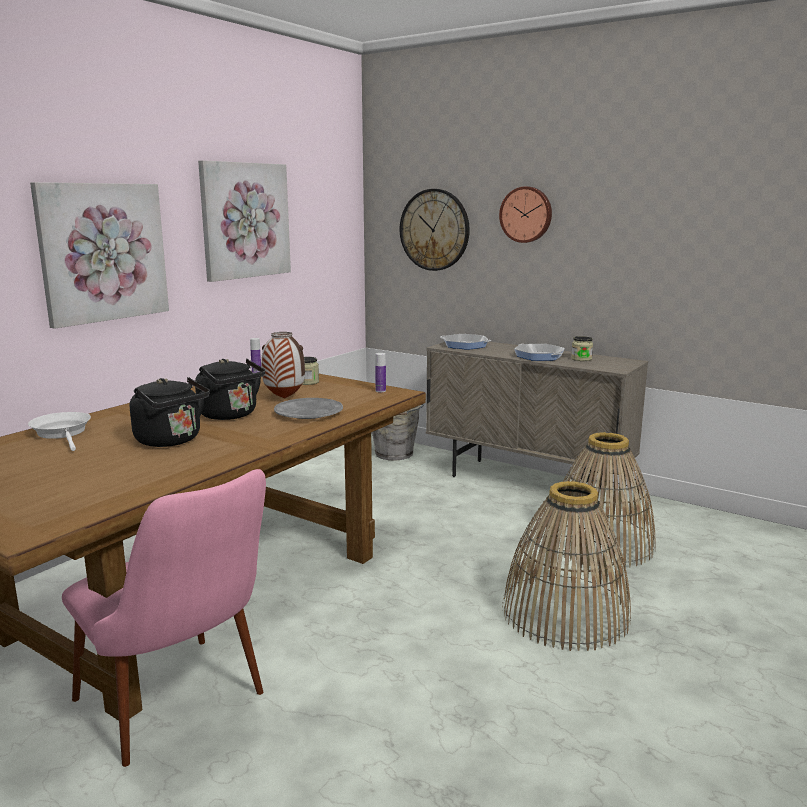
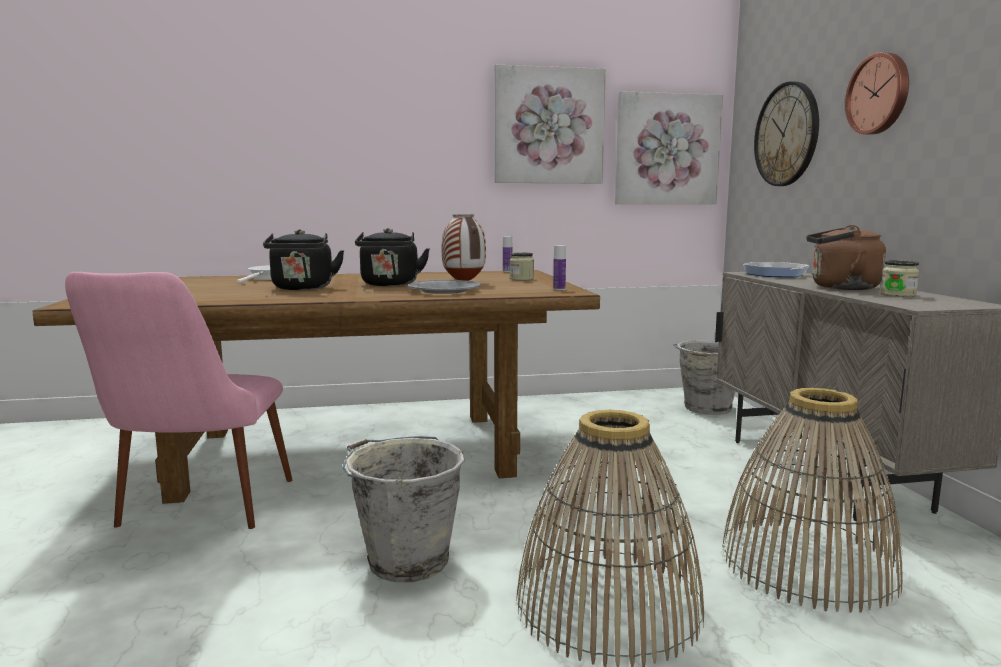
camera: 45 degrees right, 5 degrees down
(102, 252) = (384, 146): picture -> picture (666, 150)
(419, 649) = (405, 560): none -> grey bucket
(539, 356) = (840, 288): frying pan -> brown kettle

